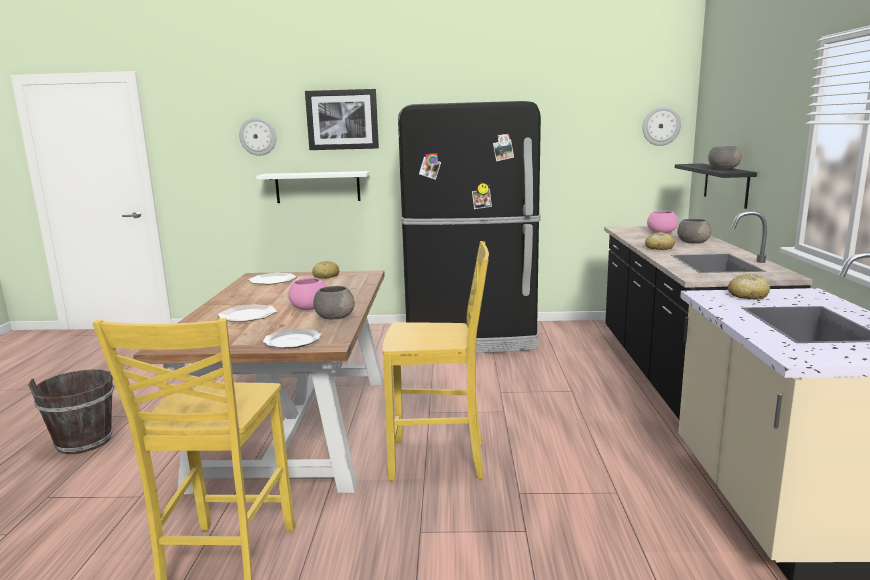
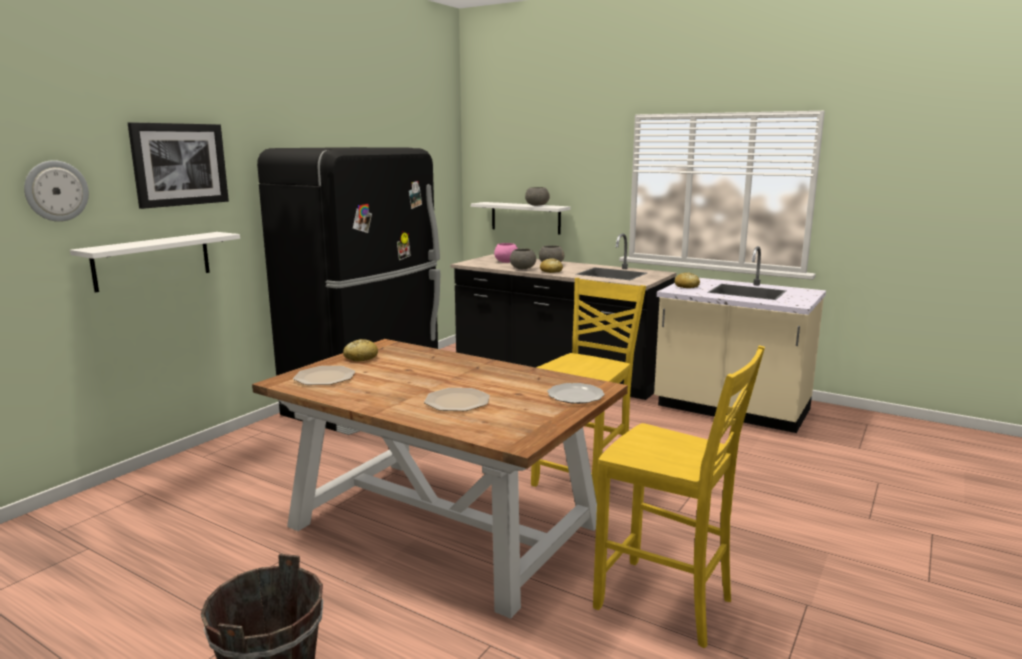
camera: 60 degrees left, 0 degrees up
(309, 308) = (476, 378): pink bowl -> none
(334, 317) = (524, 375): grey bowl -> grey bowl (522, 268)
(661, 126) = (445, 170): wall clock -> none
(725, 184) = (525, 217): black shelf -> white shelf

